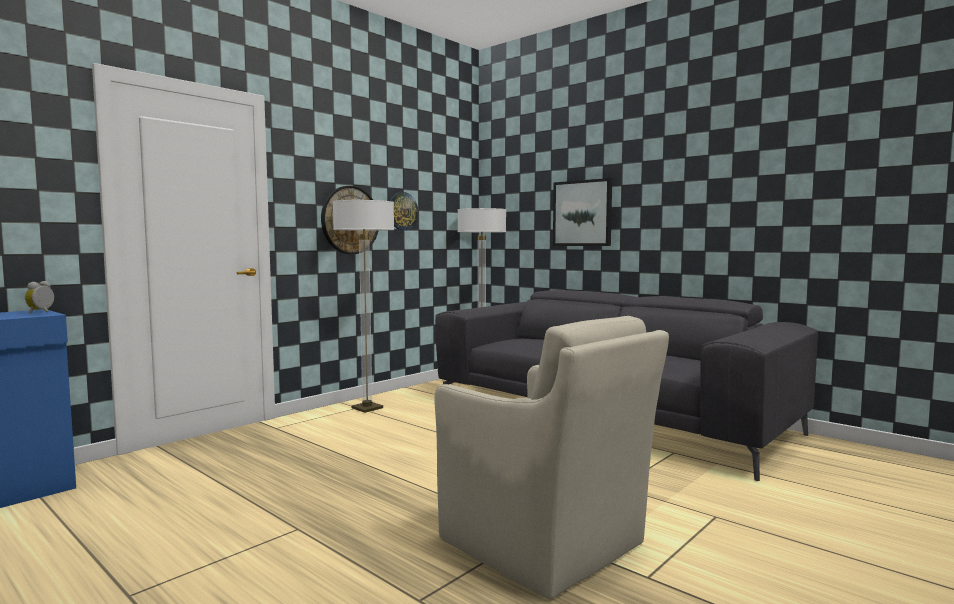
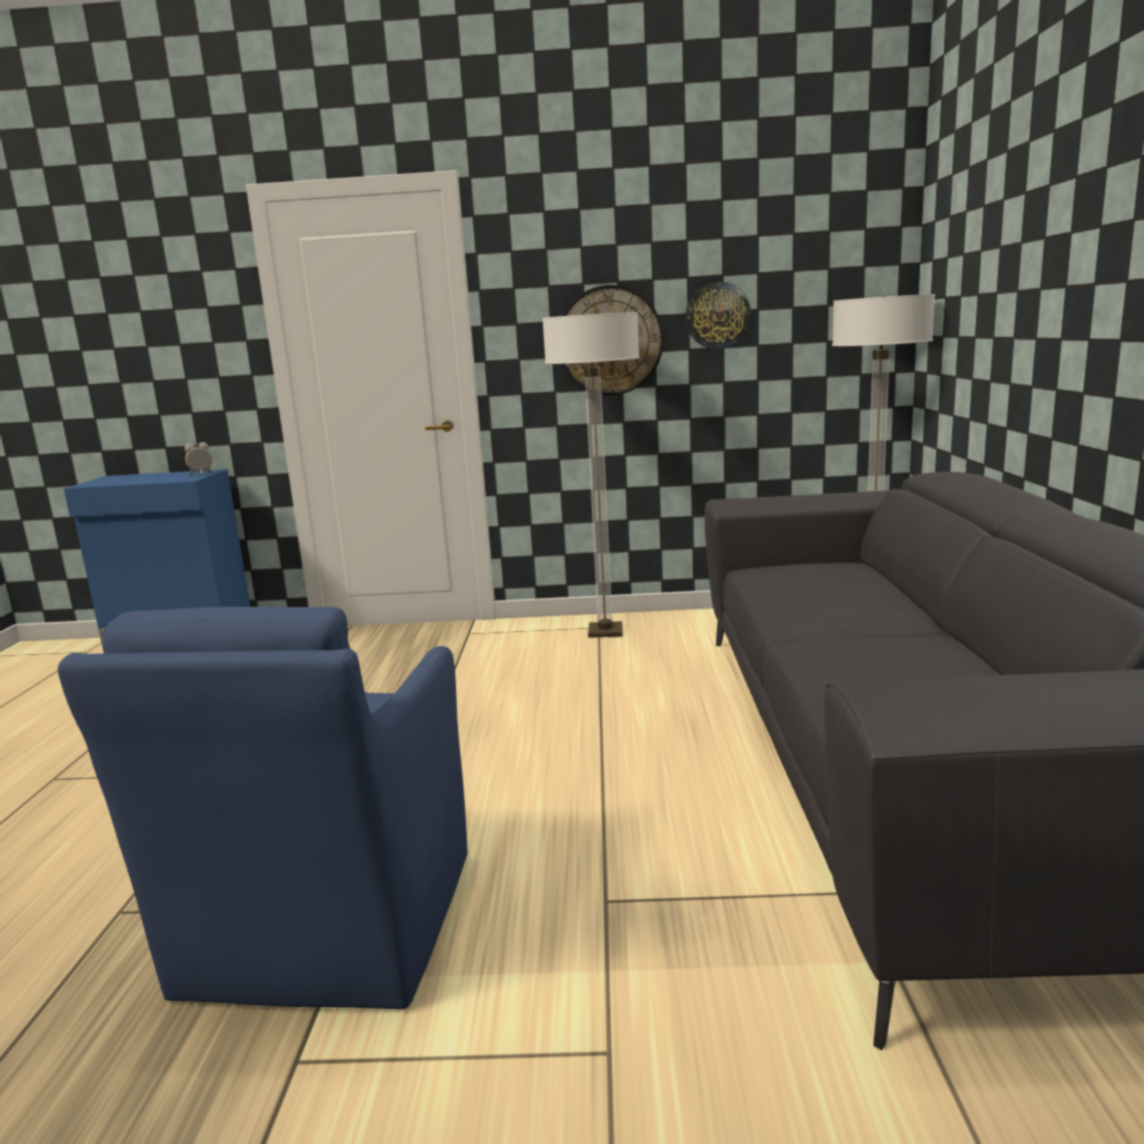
camera: 50 degrees right, 10 degrees up
(545, 544) = (327, 928): beige armchair -> blue armchair
(582, 213) = (1033, 300): picture -> none

